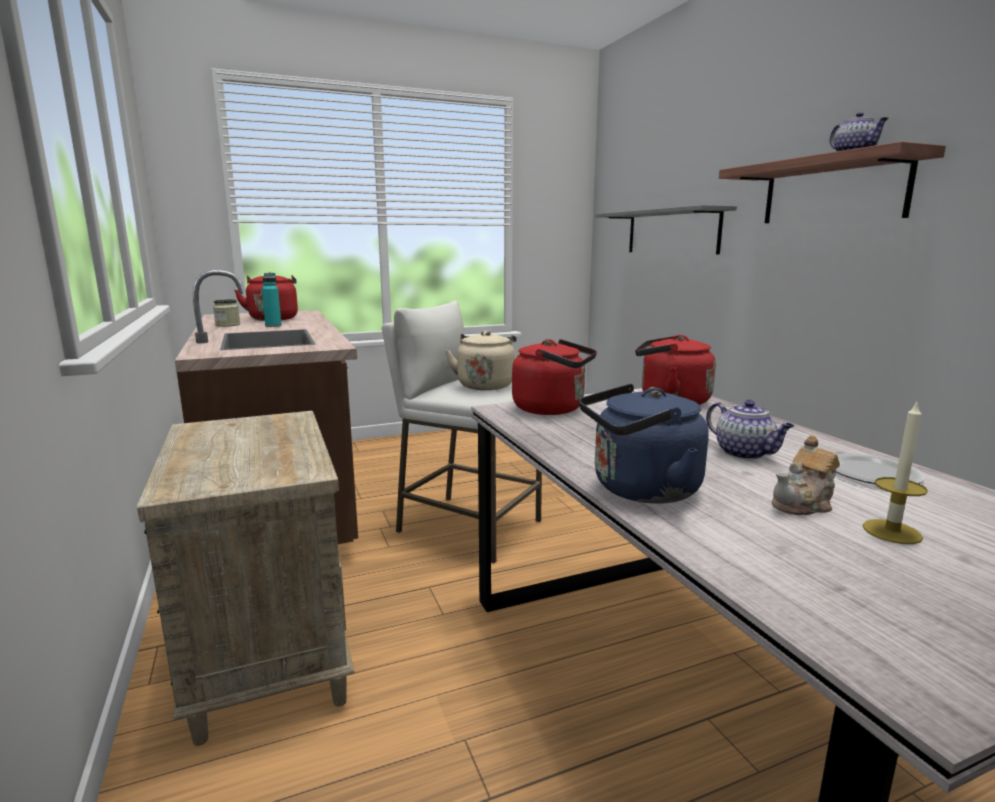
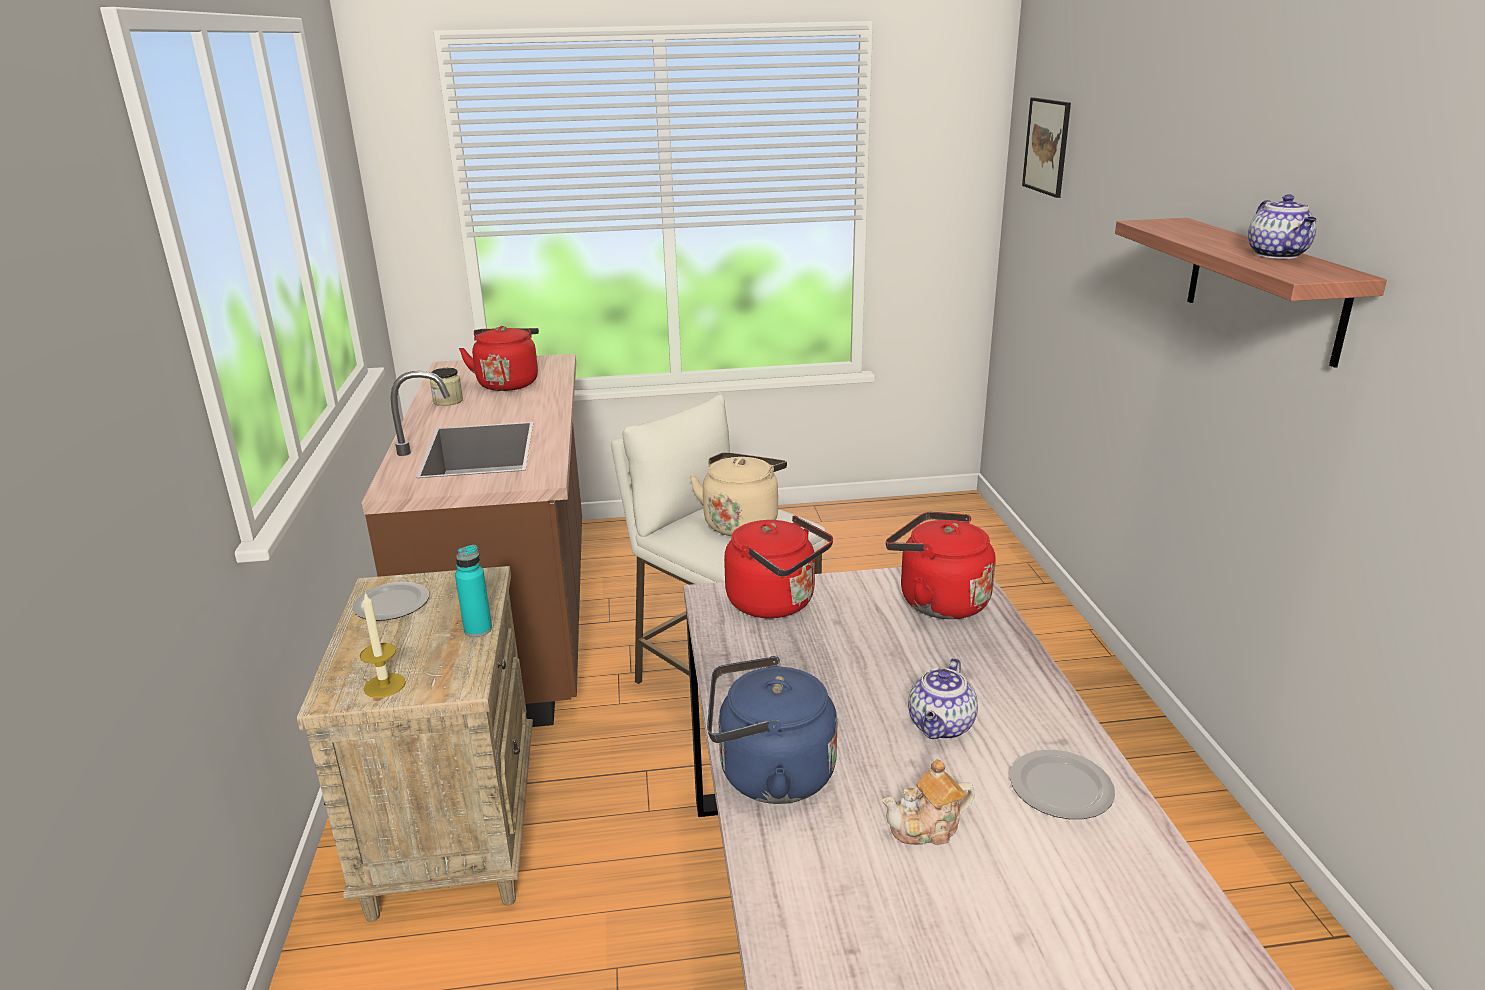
camera: 15 degrees right, 10 degrees up
(211, 435) = (390, 605): none -> plate
(273, 326) = (499, 408): turquoise bottle -> turquoise bottle (478, 629)
(628, 172) = (1047, 146): none -> picture
(671, 232) = (1088, 264): grey shelf -> none
(745, 453) = (941, 727): teapot -> teapot turned 45 degrees clockwise
(892, 531) = (982, 886): candle -> candle (384, 685)

